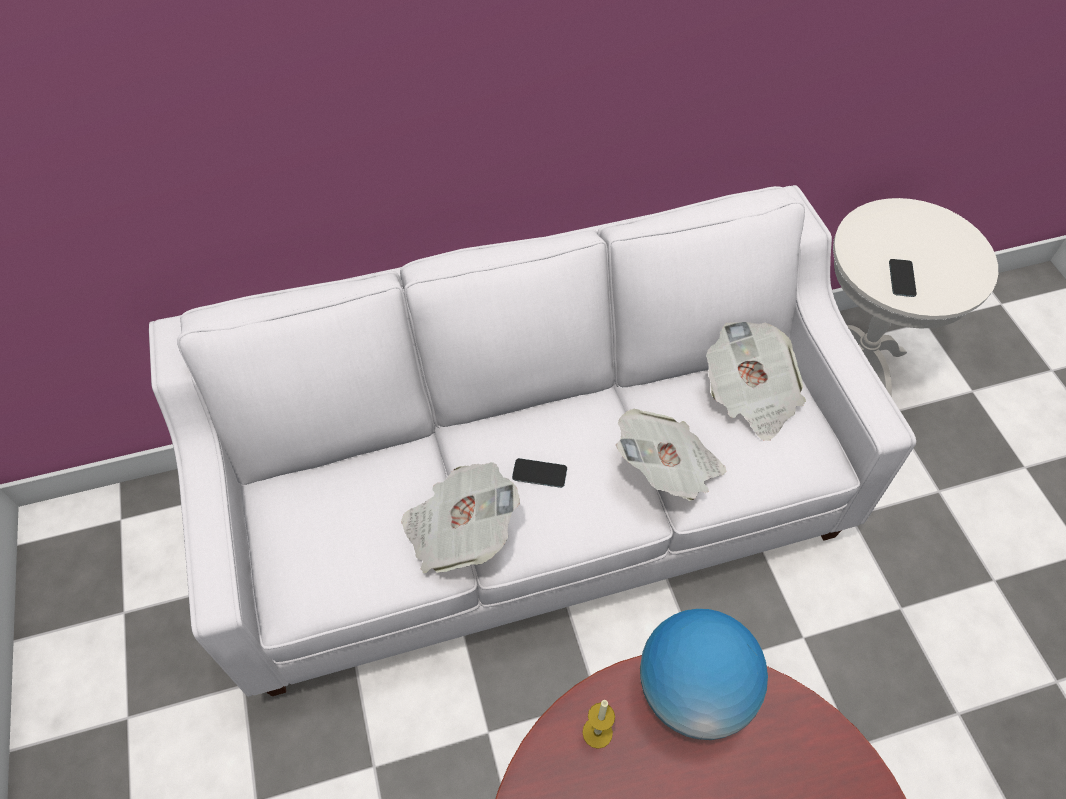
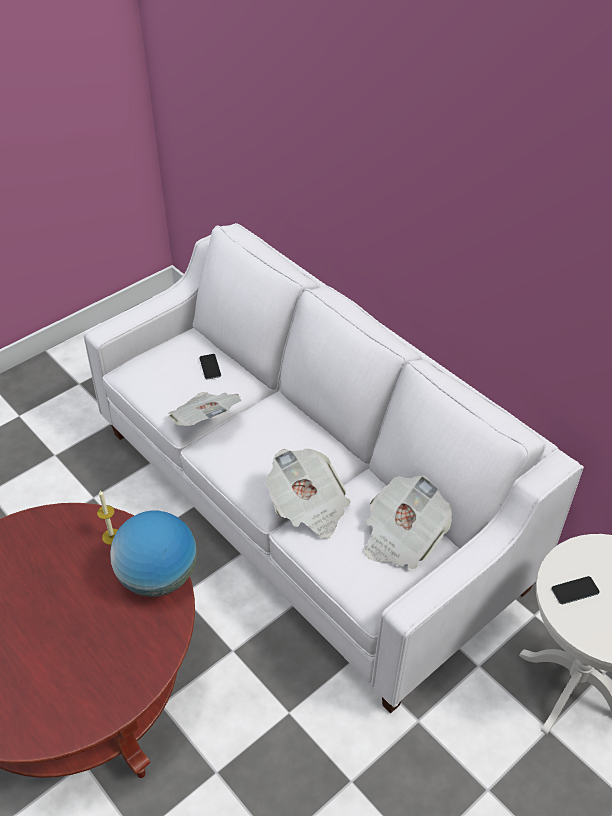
camera: 65 degrees right, 10 degrees down
(539, 473) = (266, 442): phone -> phone (210, 367)

